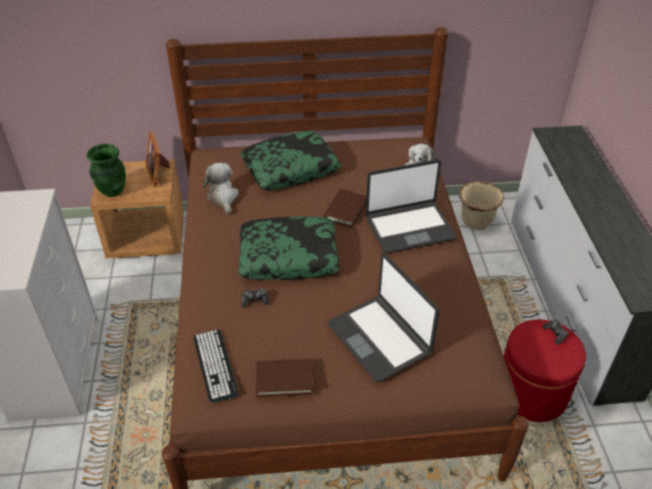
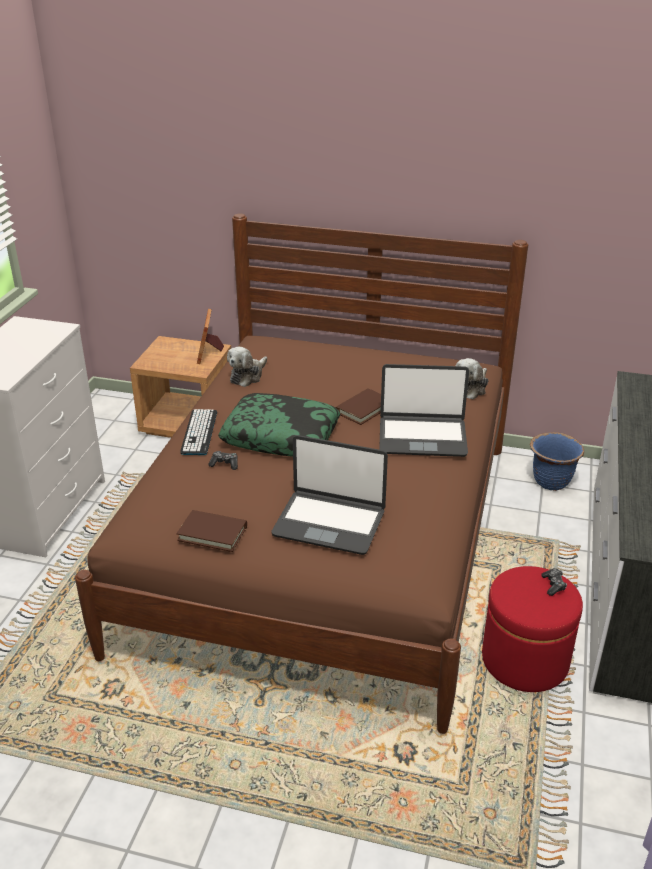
camera: 20 degrees right, 10 degrees down
(112, 191) = (156, 359): green vase -> none
(215, 365) = (155, 506): keyboard -> keyboard (199, 432)
(223, 197) = (247, 376): plush toy -> plush toy turned 150 degrees counterclockwise
(290, 168) = (330, 364): pillow -> none
(380, 338) = (329, 522): laptop -> laptop turned 60 degrees counterclockwise
(476, 221) = (551, 481): beige planter -> blue planter

